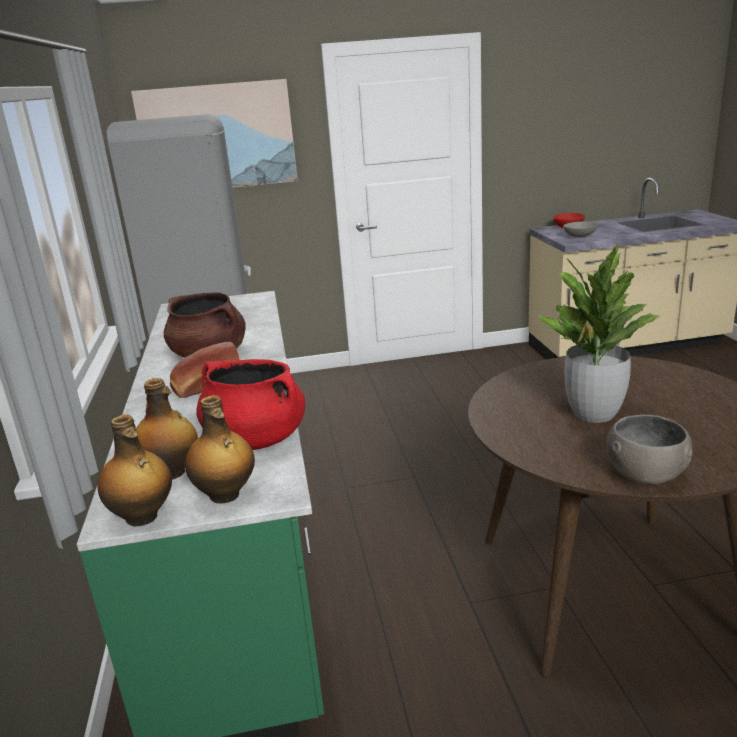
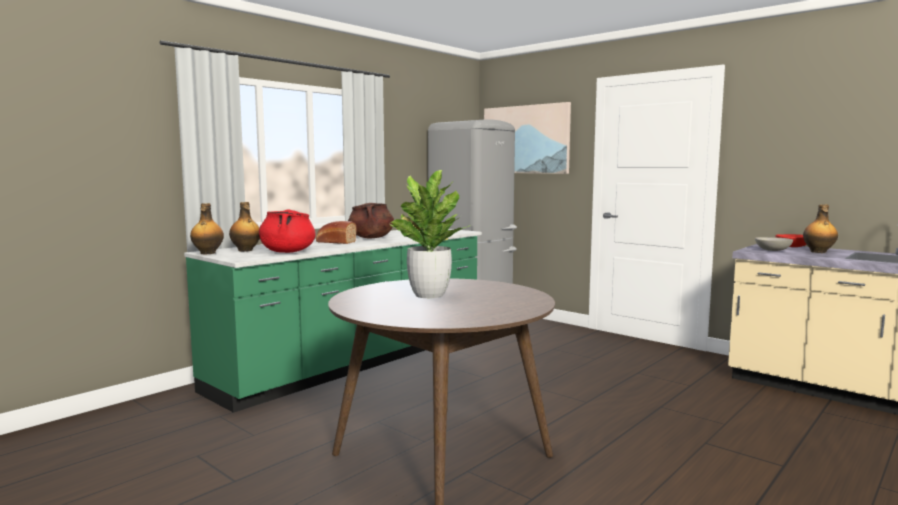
camera: 50 degrees right, 15 degrees down
(225, 495) = (233, 256): bottle -> bottle (818, 252)
(644, 473) = (360, 308): grey bowl -> none

